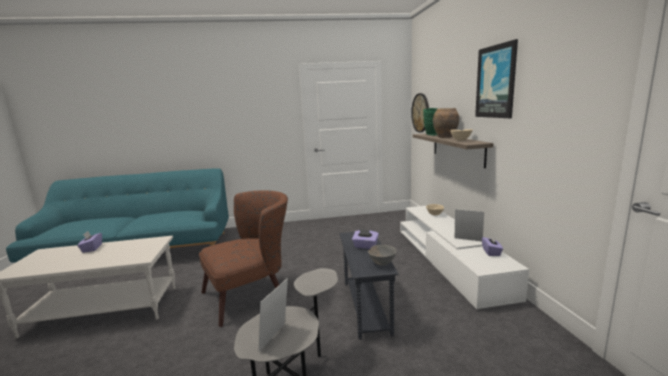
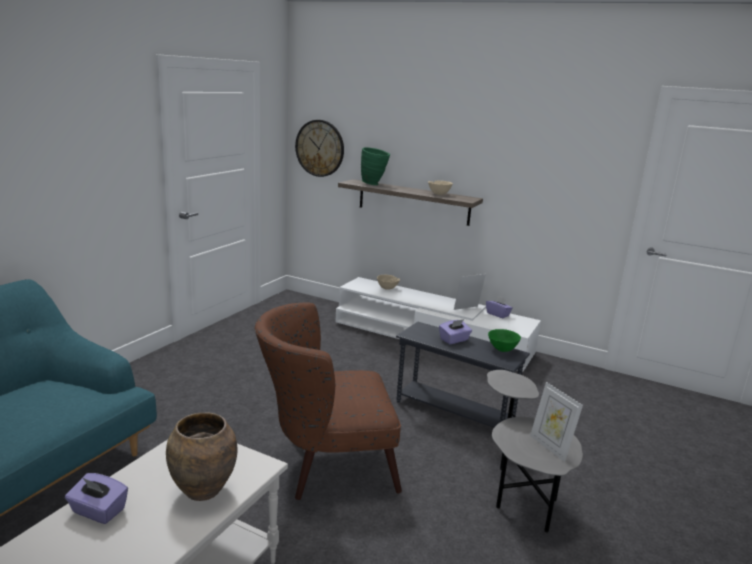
camera: 55 degrees left, 5 degrees up
(252, 294) = (325, 463): brown armchair -> brown armchair turned 105 degrees counterclockwise
(381, 263) = (502, 349): grey bowl -> green bowl
(445, 137) = (404, 189): brown vase -> brown vase (203, 490)
(496, 82) = (488, 132): picture -> none

